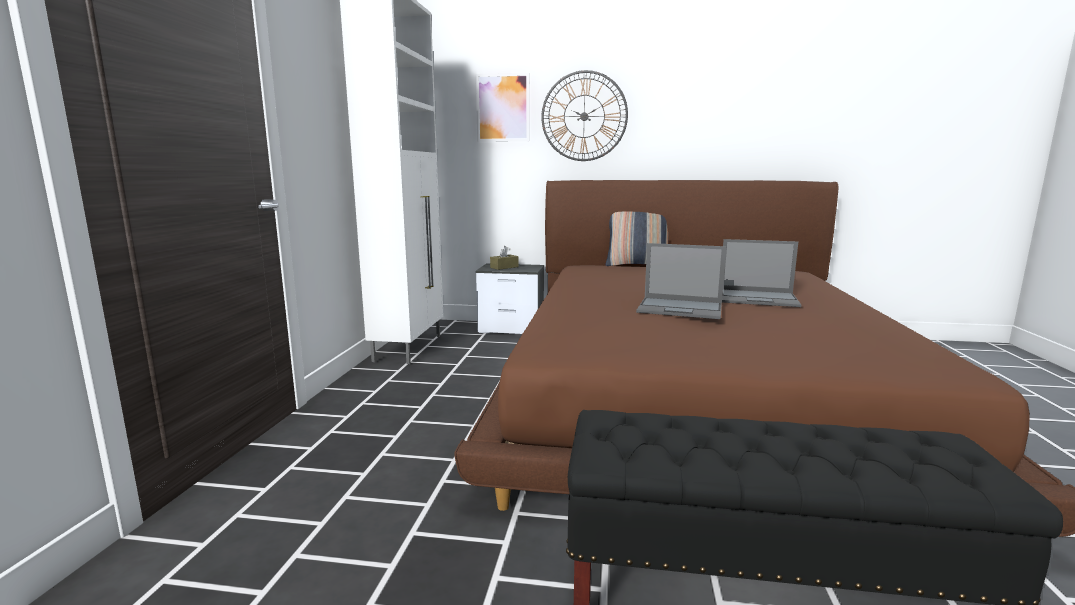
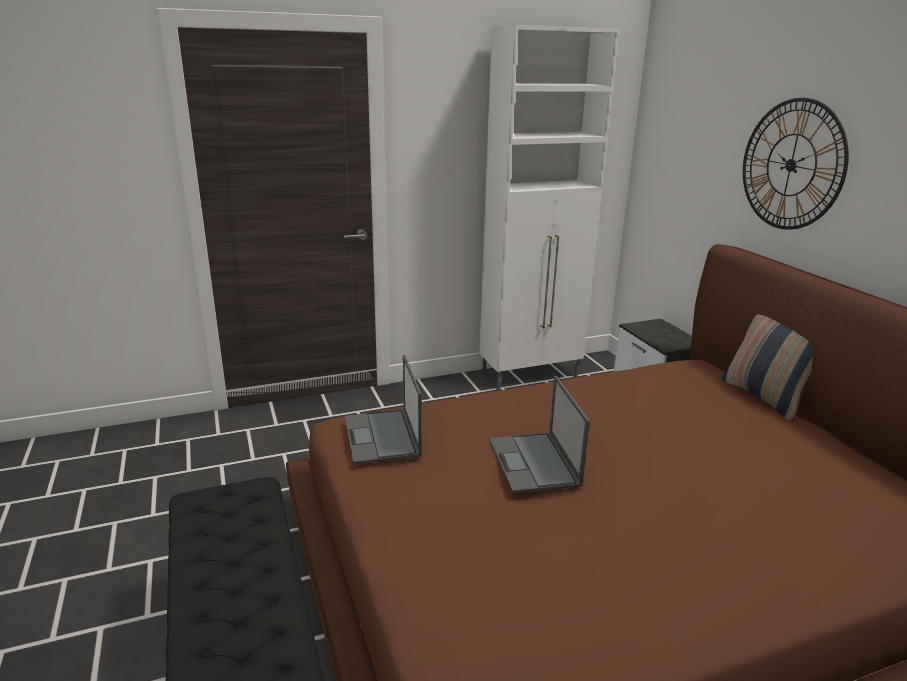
camera: 60 degrees right, 10 degrees up
(503, 108) = (710, 136): picture -> none
(504, 267) = (656, 331): brown tissue box -> none
(758, 298) = (668, 511): laptop -> laptop (382, 437)

